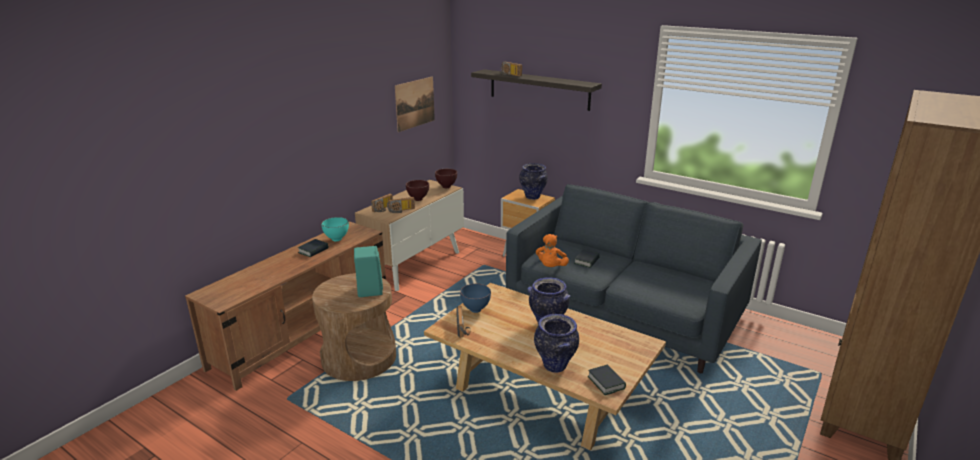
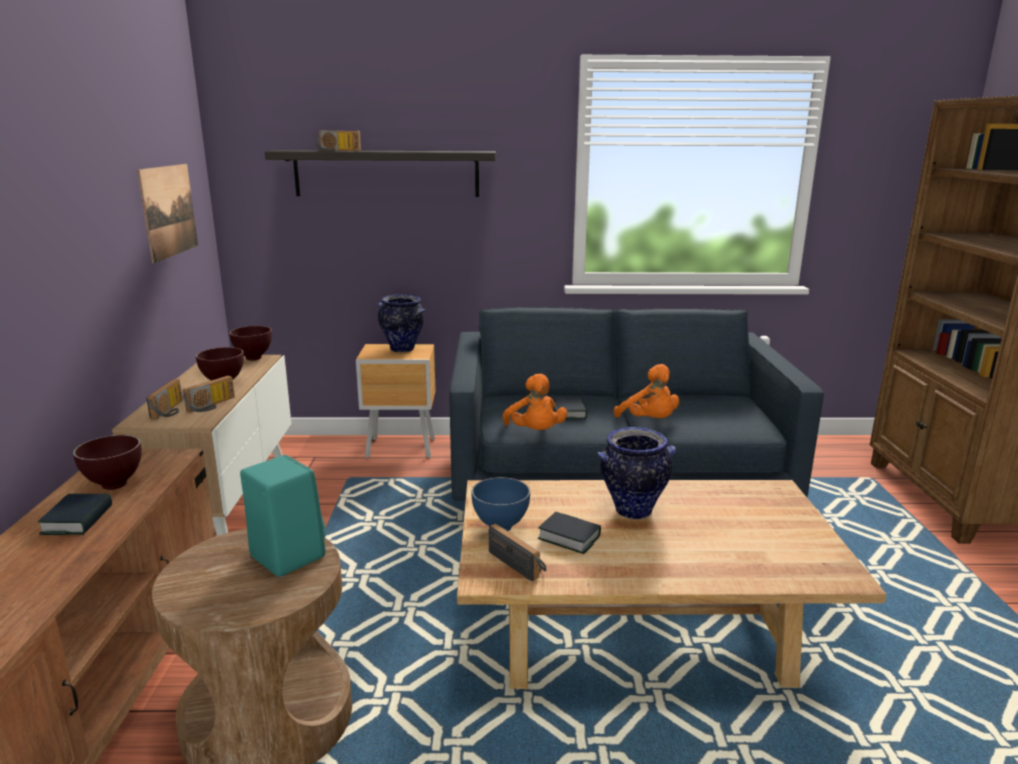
camera: 35 degrees left, 5 degrees down
(337, 239) = (114, 485): turquoise bowl -> brown bowl
(555, 366) = (728, 566): vase -> none
(606, 382) = (818, 560): book -> book (569, 537)
(626, 280) = (649, 421): none -> orange plush toy

